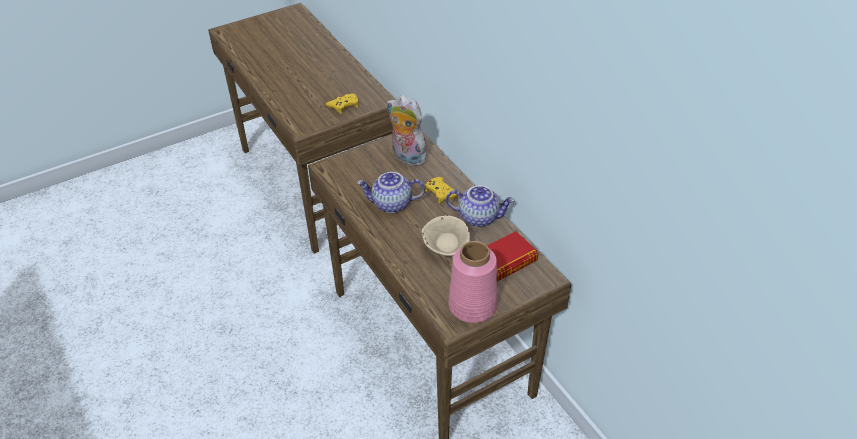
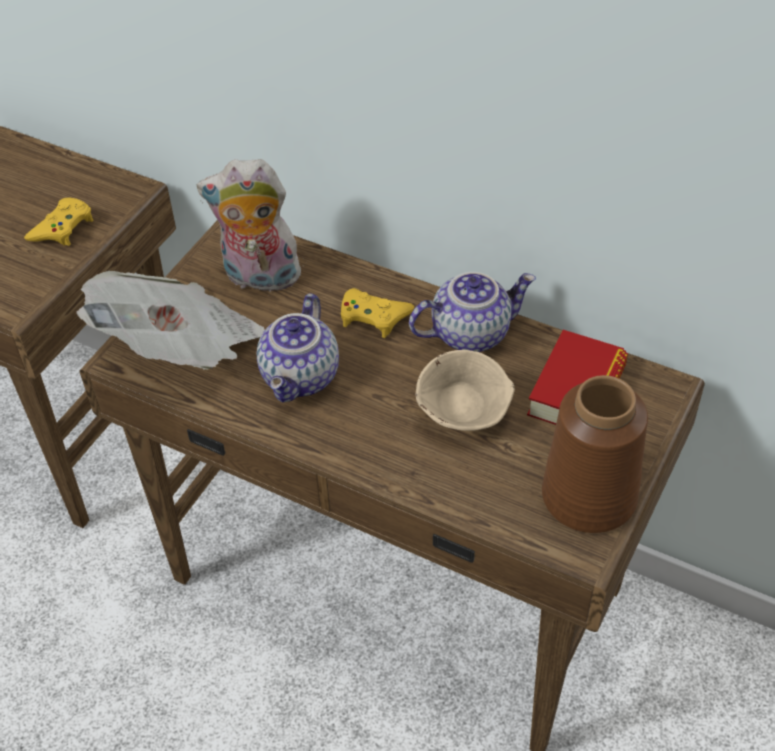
camera: 30 degrees left, 5 degrees up
(352, 172) = (181, 348): none -> newspaper
(391, 205) = (302, 377): teapot -> teapot turned 45 degrees counterclockwise
(473, 306) = (590, 496): pink vase -> brown vase

